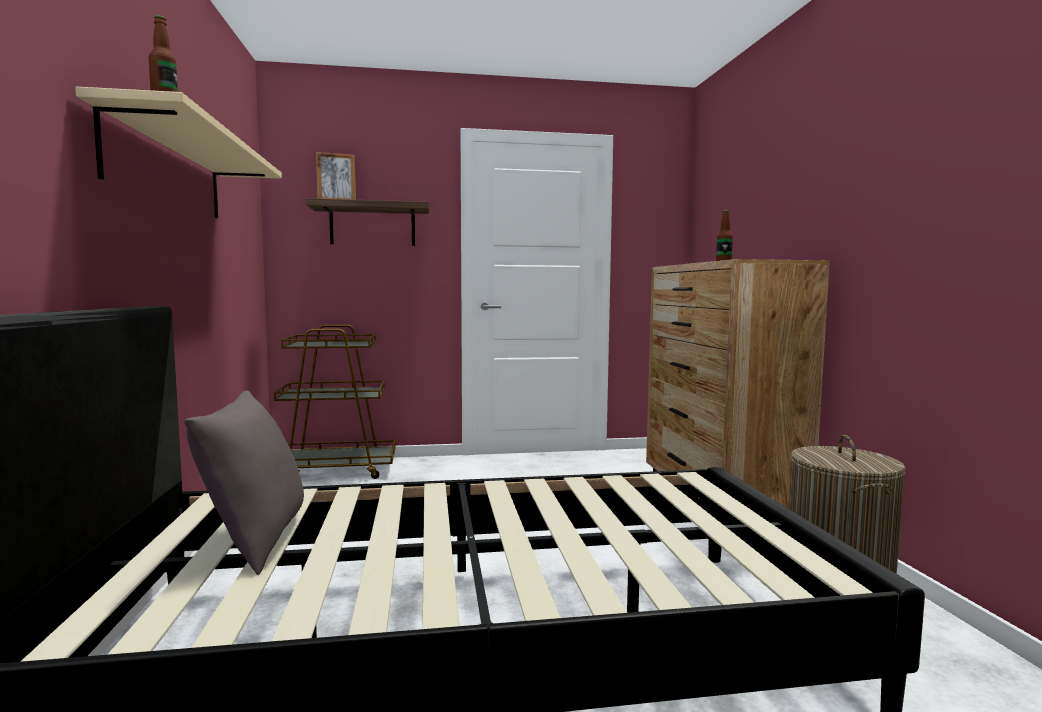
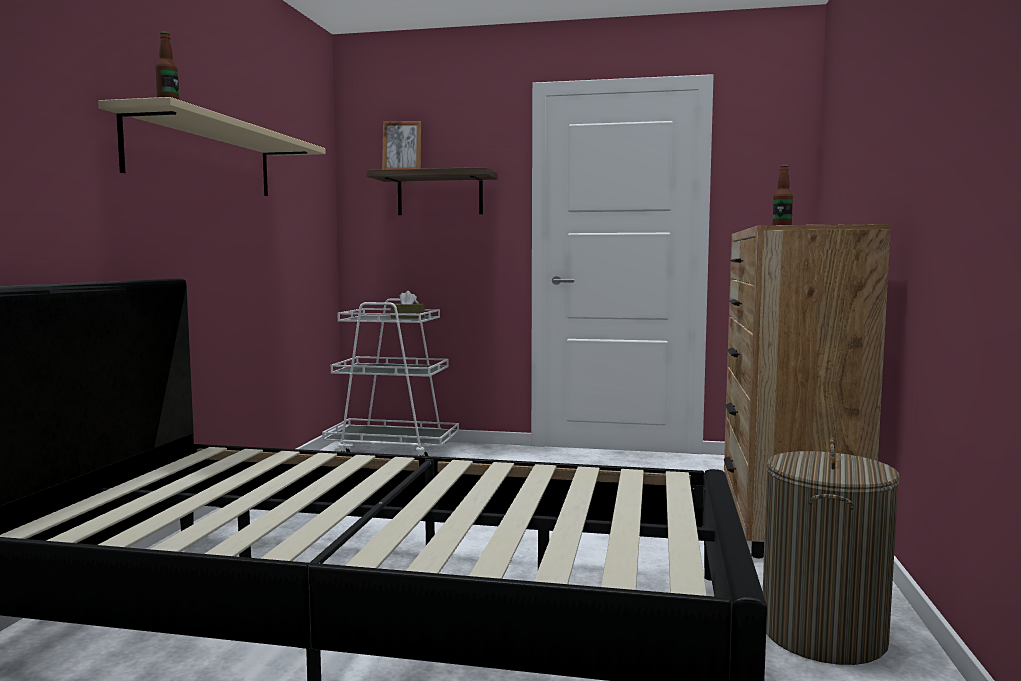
camera: 20 degrees right, 0 degrees up
(254, 542) = (207, 485): grey pillow -> none
(335, 470) = (393, 449): brown cart -> white cart
(348, 343) = (407, 317): none -> brown tissue box

